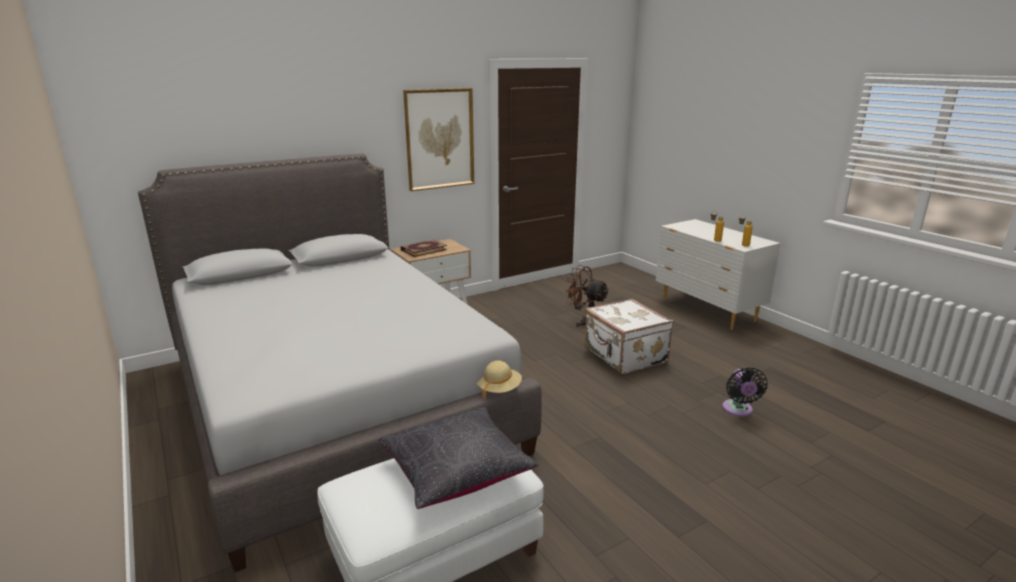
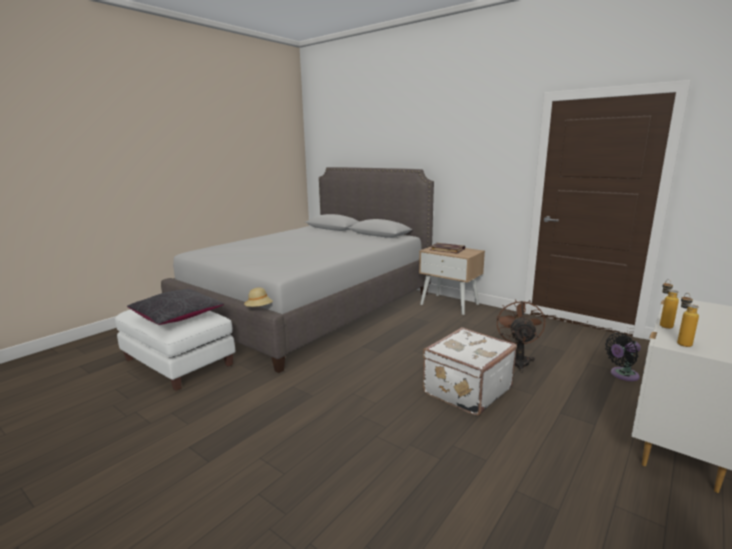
camera: 70 degrees right, 5 degrees down
(439, 139) = (486, 164): picture -> none
(738, 410) = (407, 477): black fan -> black fan (622, 375)

